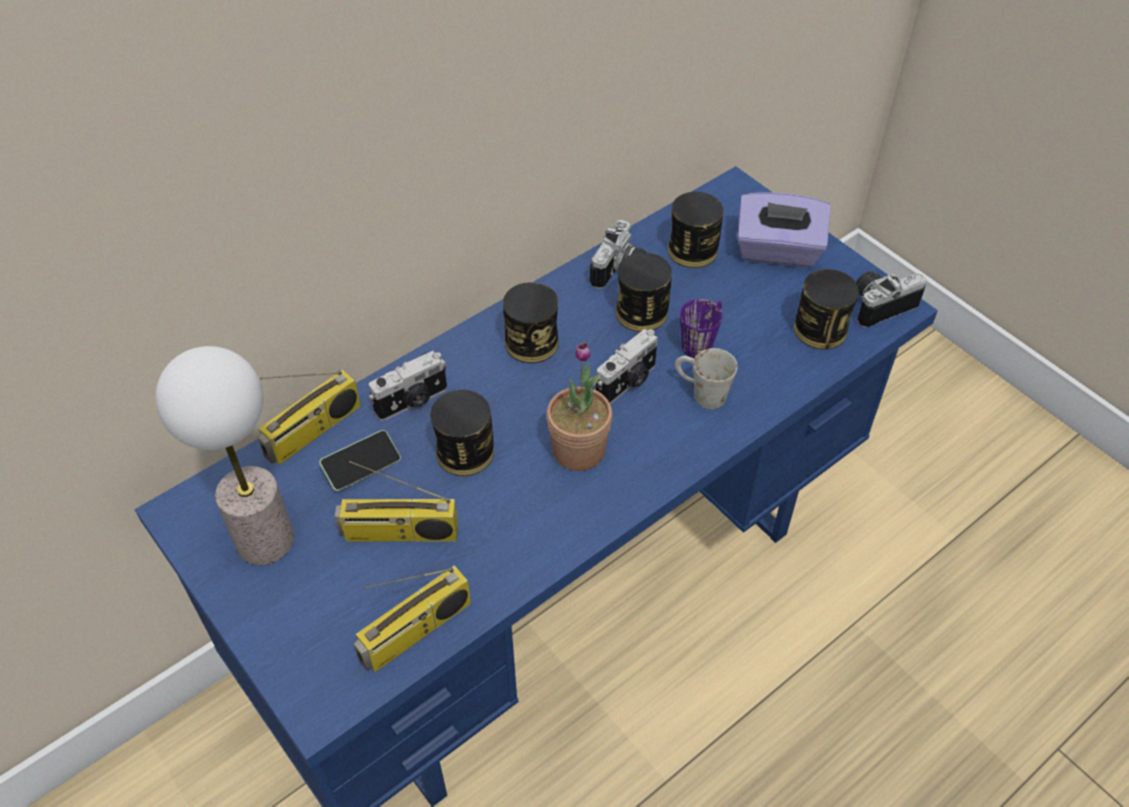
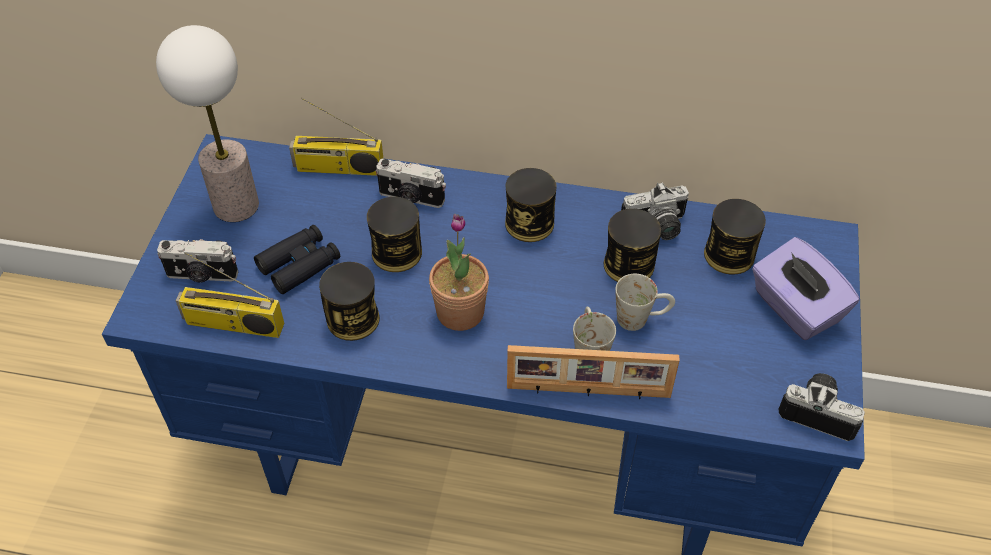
camera: 50 degrees right, 0 degrees up
(362, 467) = (334, 210): phone -> none
(399, 534) = (299, 264): radio -> black binoculars
(628, 383) = (551, 300): camera -> camera (202, 275)
(701, 341) = (641, 318): purple mug -> white mug
(741, 421) = (588, 392): none -> picture frame
(820, 329) = (742, 387): can -> can (353, 319)

